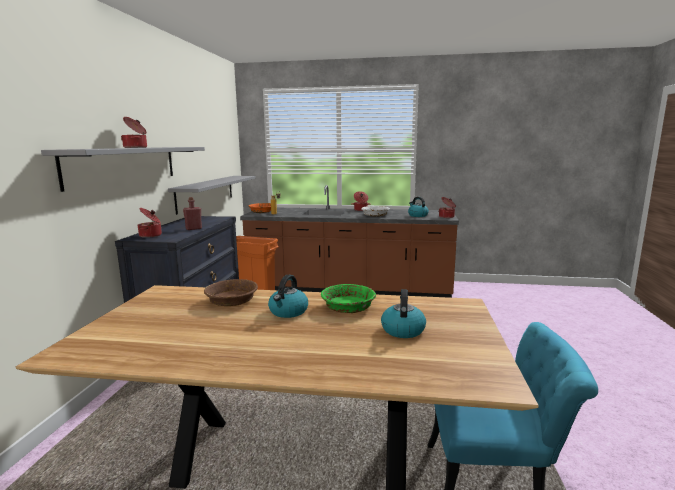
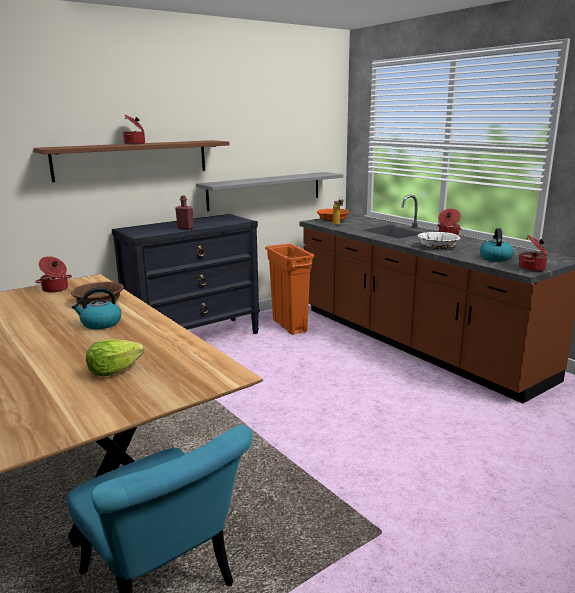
camera: 45 degrees right, 5 degrees up
(124, 165) = (132, 159): grey shelf -> brown shelf
(151, 235) = (142, 228): cooking pot -> cooking pot (55, 289)
(348, 307) = (141, 337): green bowl -> none
(402, 330) = (114, 371): kettle -> lettuce

